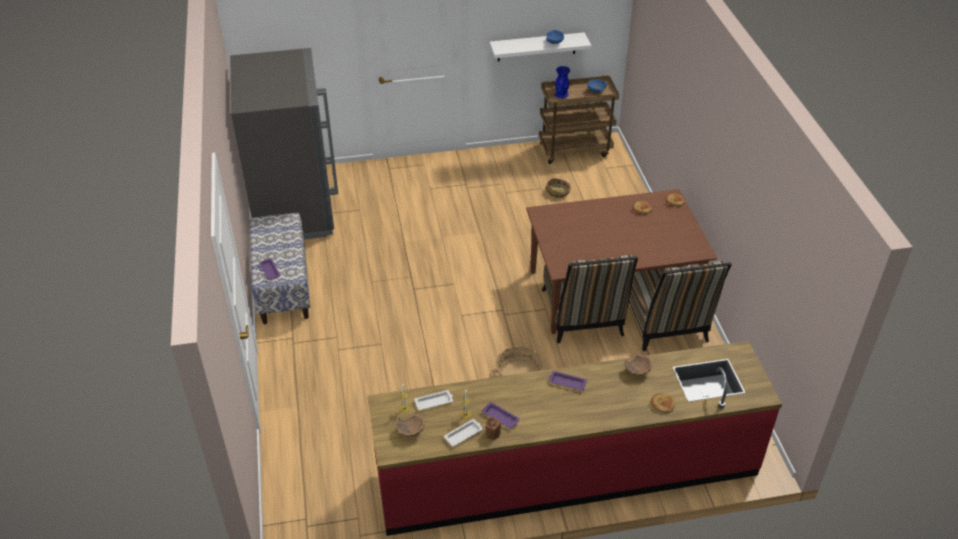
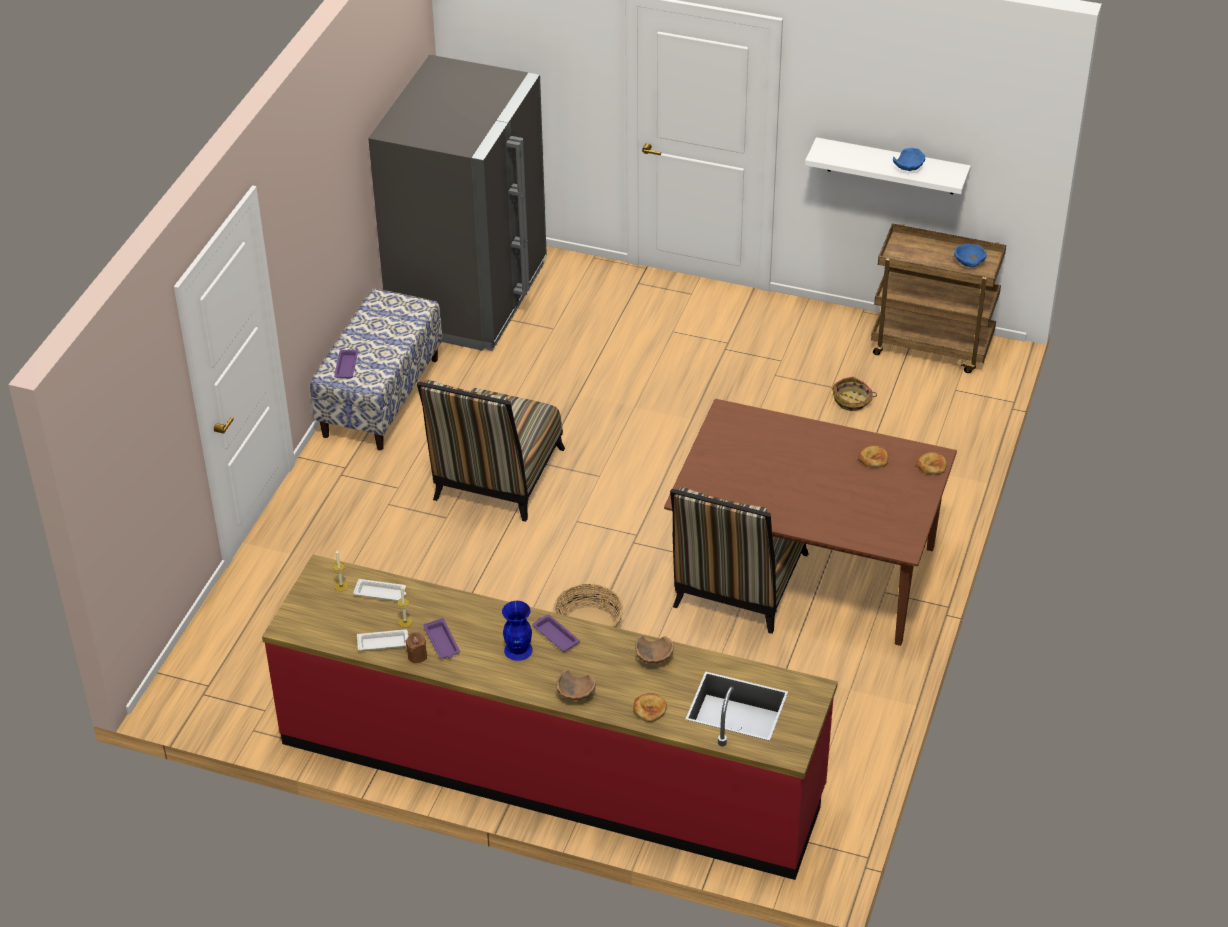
camera: 30 degrees right, 0 degrees up
(410, 432) = (326, 615): brown bowl -> brown bowl (575, 695)
(561, 94) = (912, 251): blue vase -> blue vase (518, 650)
(665, 323) = (845, 641): chair -> chair (495, 480)

